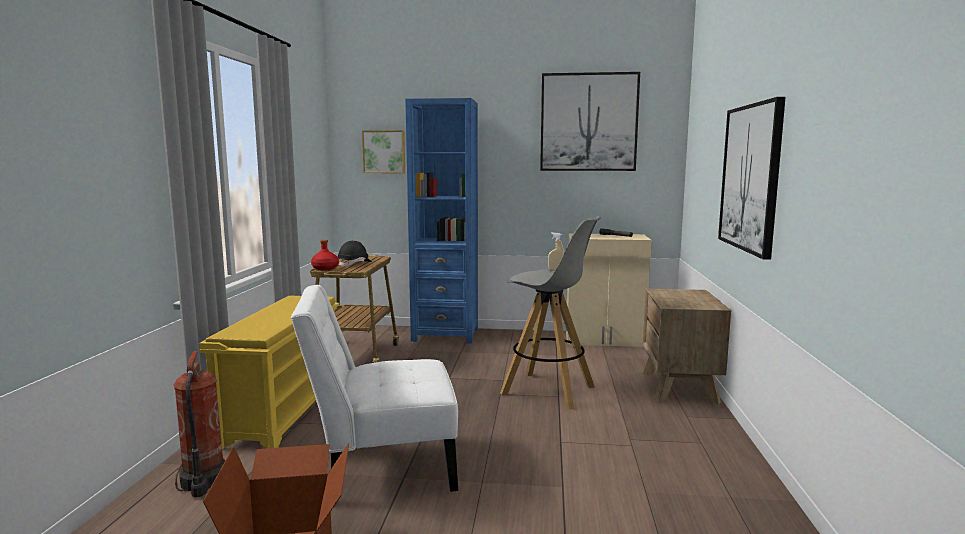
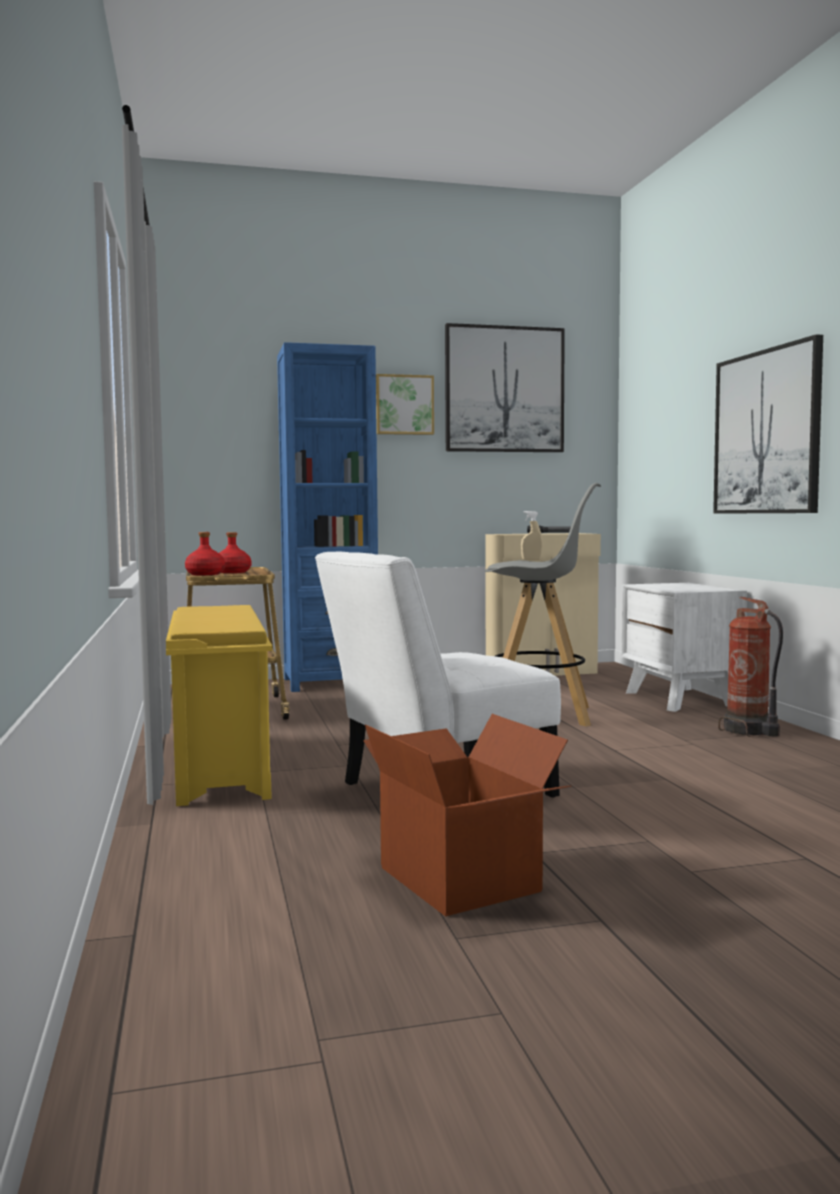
camera: 20 degrees left, 5 degrees down
(202, 482) = (212, 833): fire extinguisher -> fire extinguisher (749, 731)
(354, 264) = (233, 572): black hard hat -> red bottle
(384, 151) = (227, 422): picture -> picture (404, 405)
(679, 387) = (680, 699): brown nightstand -> white nightstand

